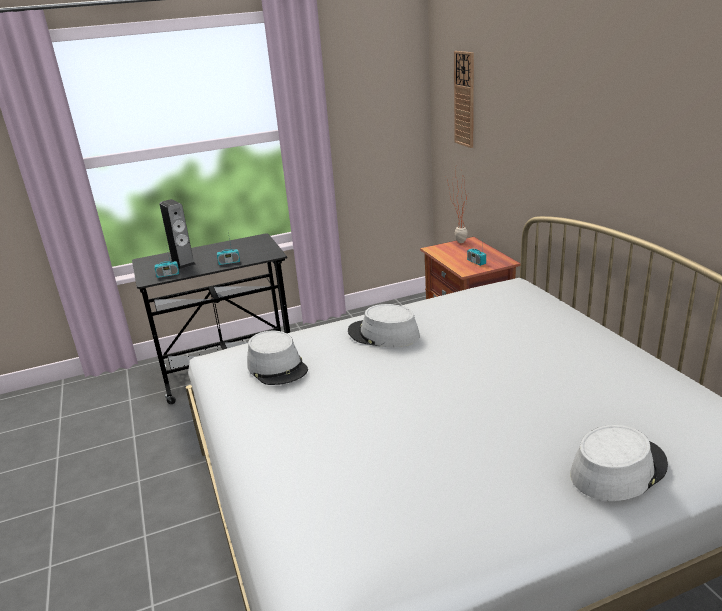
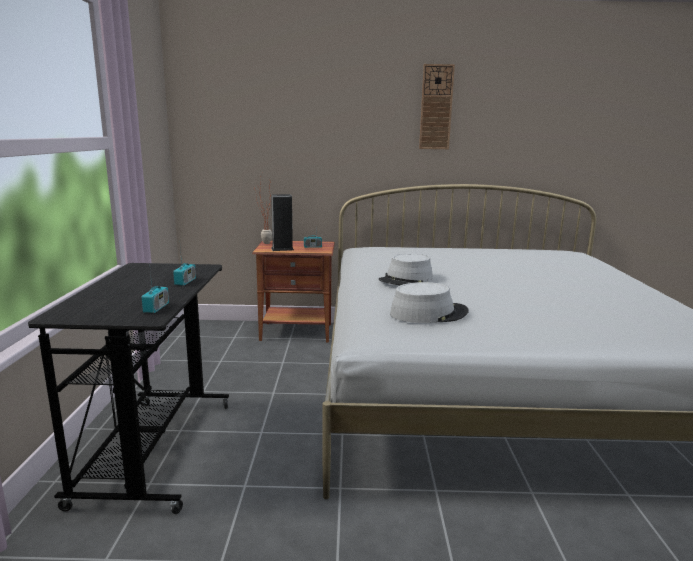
camera: 70 degrees left, 10 degrees down
(183, 263) = (131, 299): speaker -> speaker (282, 249)
(464, 99) = (238, 120): wall clock -> wall clock (436, 107)
(617, 469) = (604, 269): grey hat -> none

